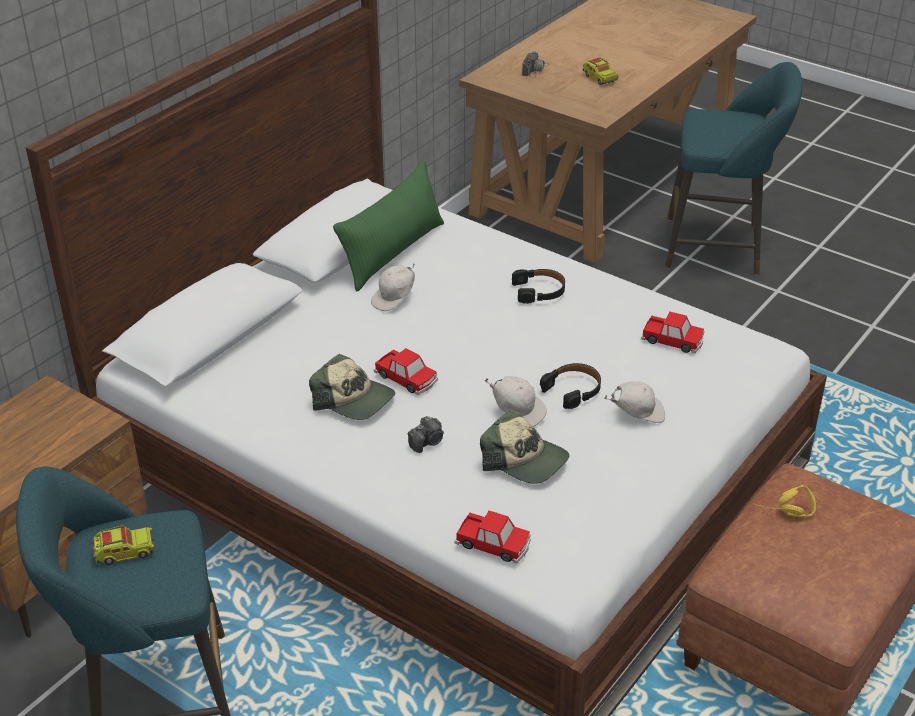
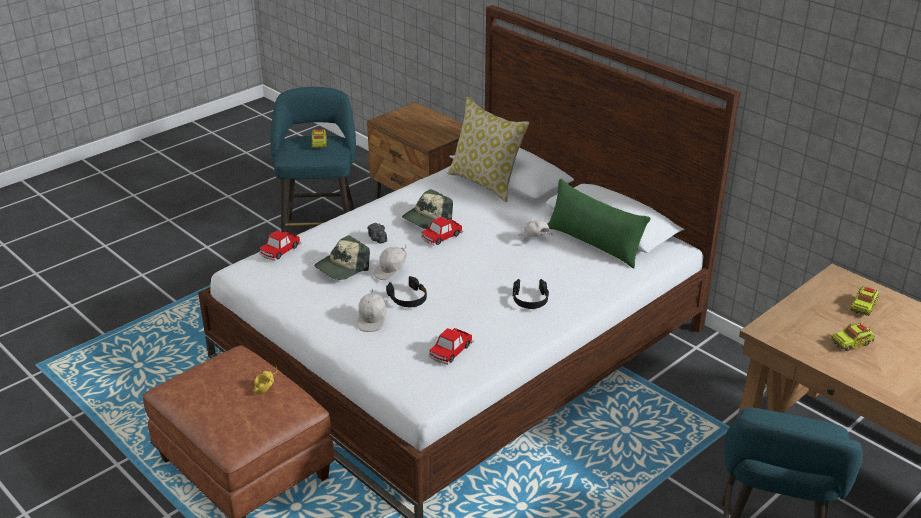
camera: 100 degrees right, 5 degrees down
(229, 356) = (486, 183): none -> pillow
(535, 69) = (863, 307): camera -> toy truck

